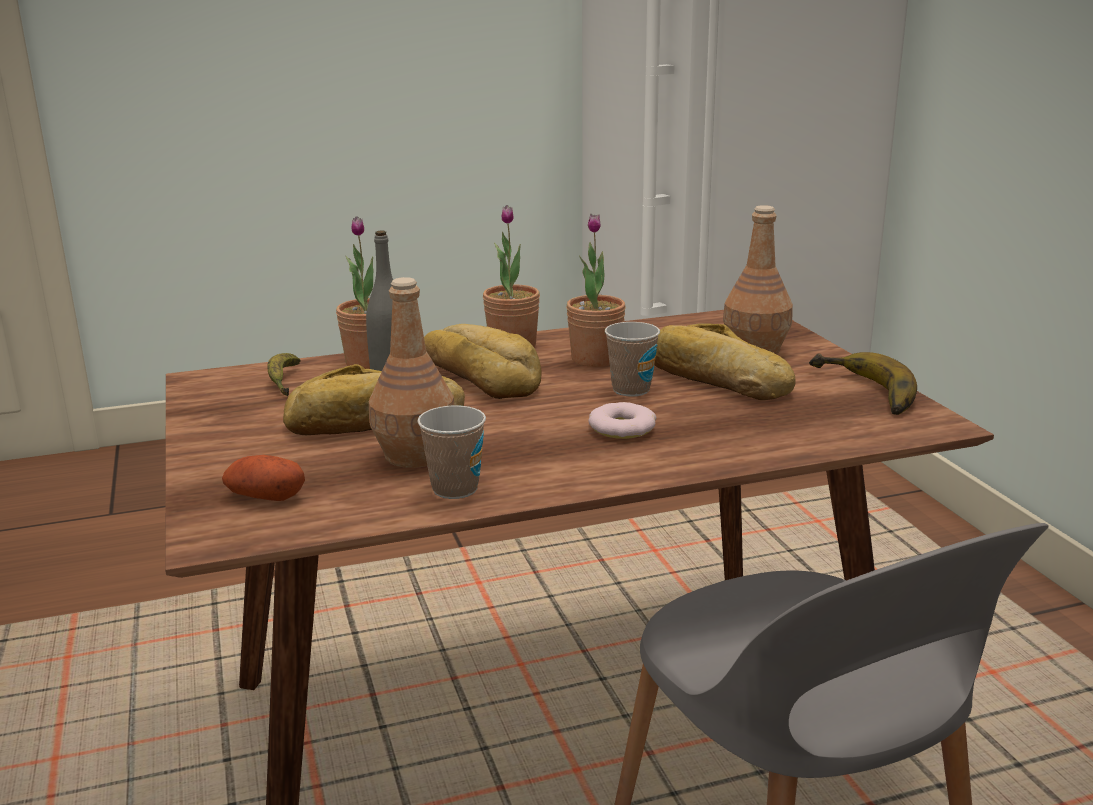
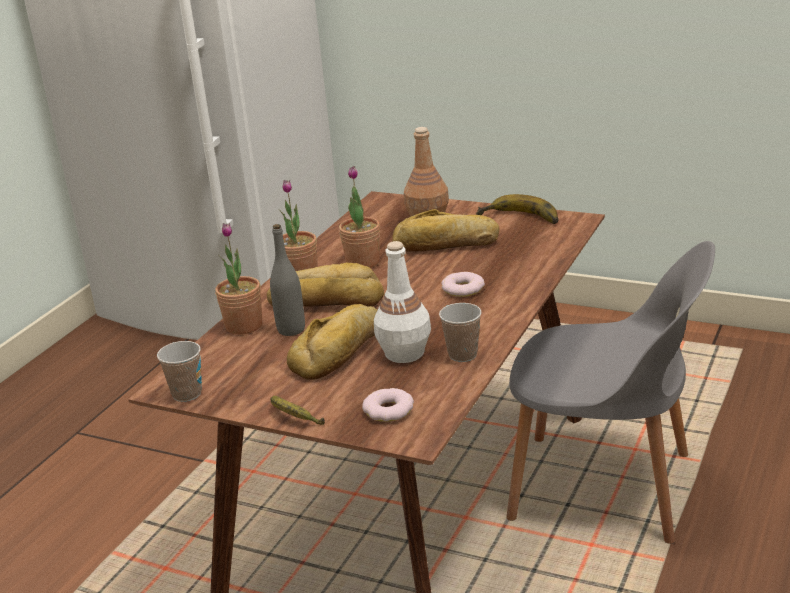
camera: 45 degrees left, 5 degrees up
(265, 497) = (389, 410): potato -> donut
(284, 382) = (224, 362): banana -> banana (294, 418)
(414, 455) = (403, 353): brown bottle -> white bottle
(631, 390) = (420, 269): cup -> cup (187, 394)

